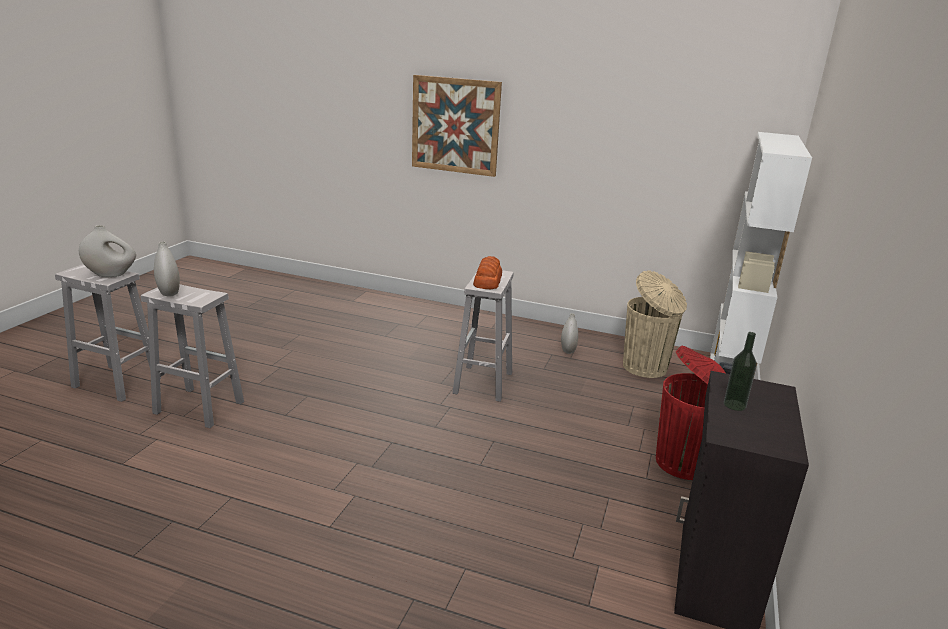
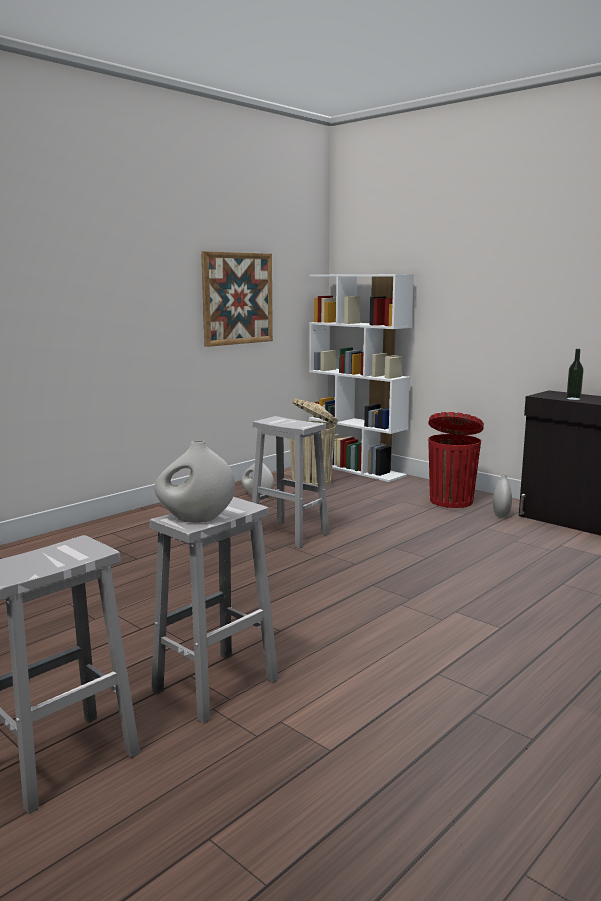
camera: 65 degrees left, 10 degrees down
(111, 274) = (68, 549): white vase -> white vase (501, 514)
(455, 125) = (79, 300): picture -> picture (237, 298)
(487, 280) = (291, 422): bread -> none

